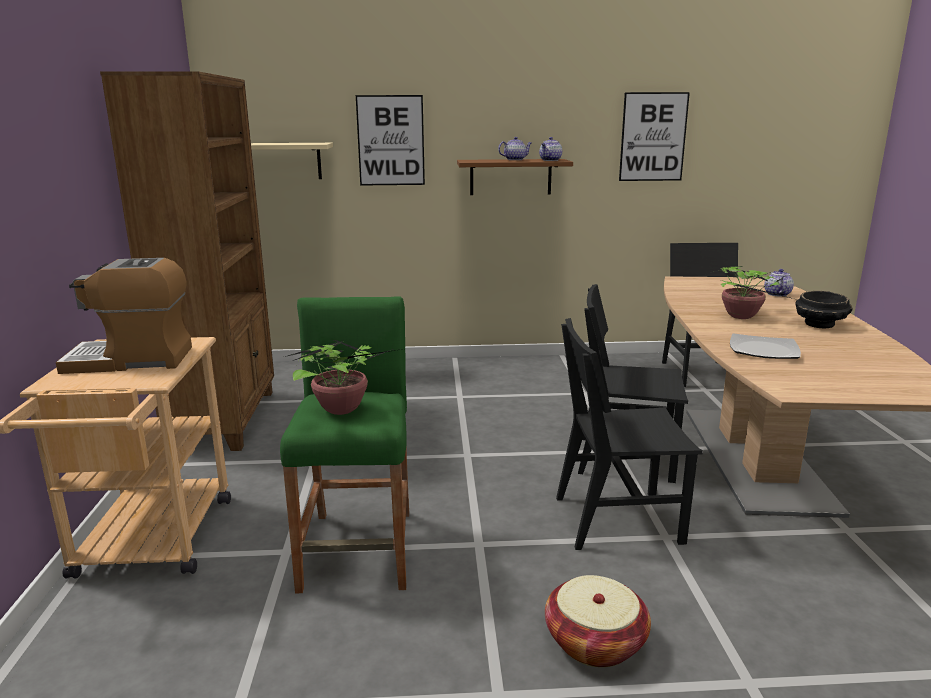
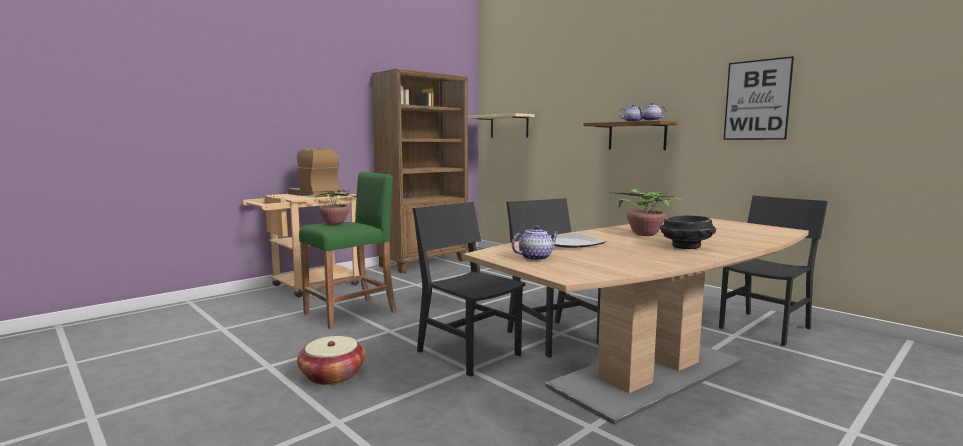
camera: 50 degrees right, 10 degrees down
(391, 140) = (564, 112): picture -> none
(776, 294) = (749, 234): teapot -> teapot (535, 258)

